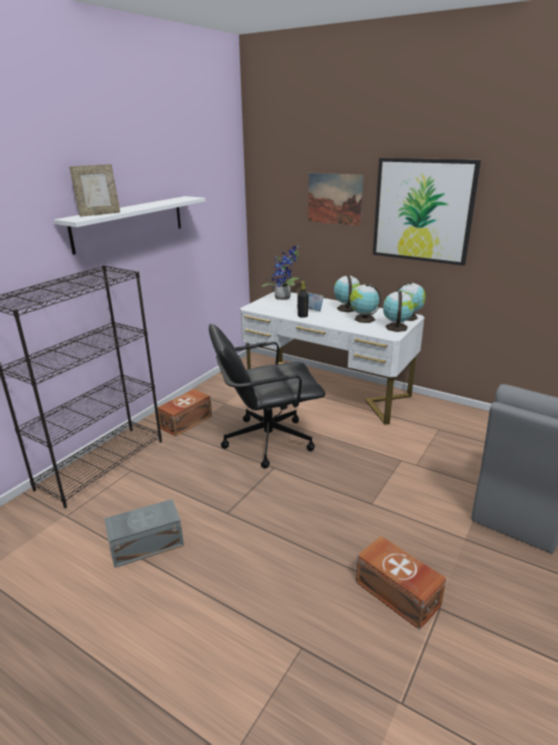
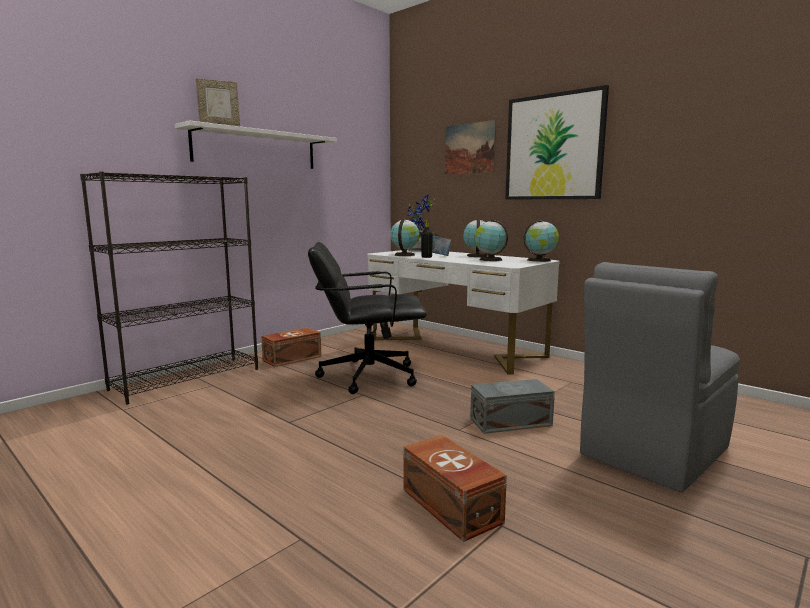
camera: 10 degrees right, 15 degrees down
(145, 544) = (184, 436): grey storage box -> grey storage box (509, 421)
(396, 327) = (522, 263): globe -> globe (404, 255)

